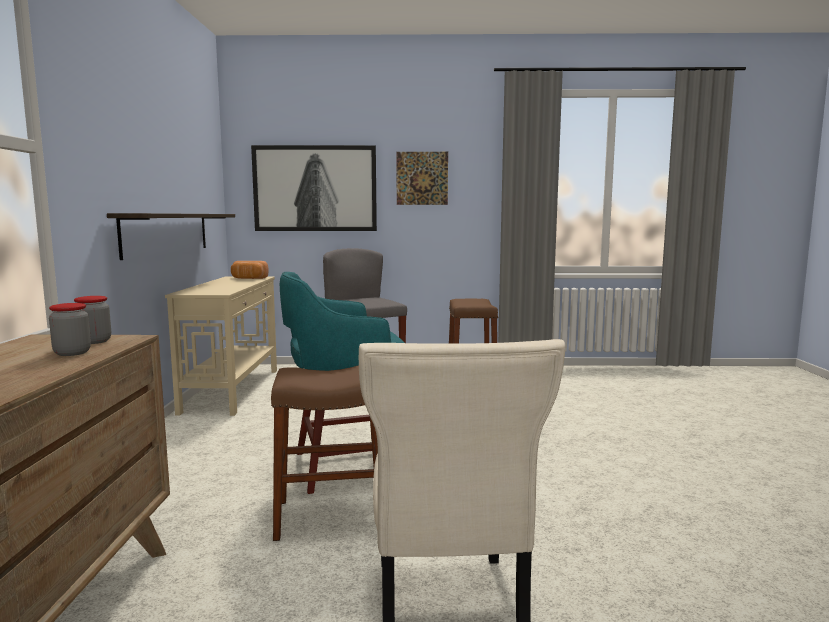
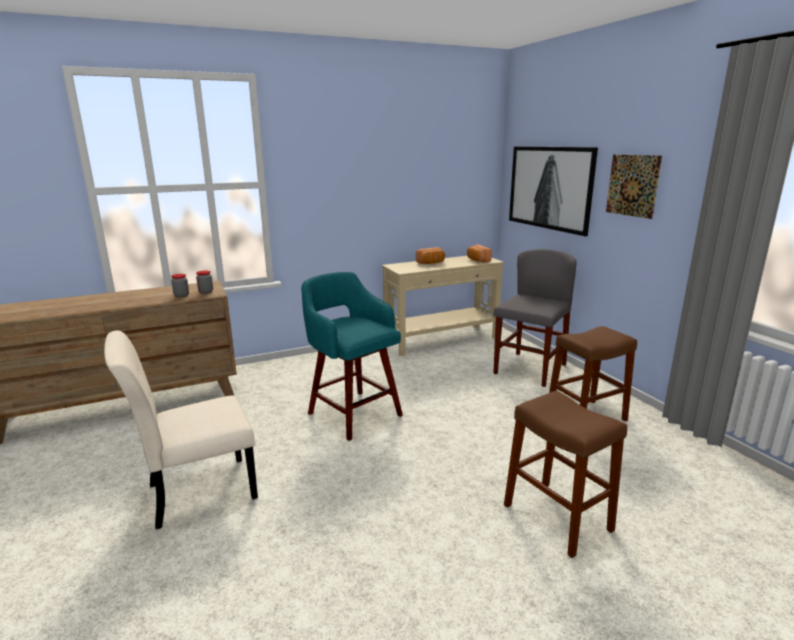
camera: 65 degrees right, 10 degrees up
(167, 233) = (397, 223): shelf -> none
(215, 286) = (431, 263): none -> bread
(331, 516) = (285, 428): brown stool -> brown stool (557, 517)

